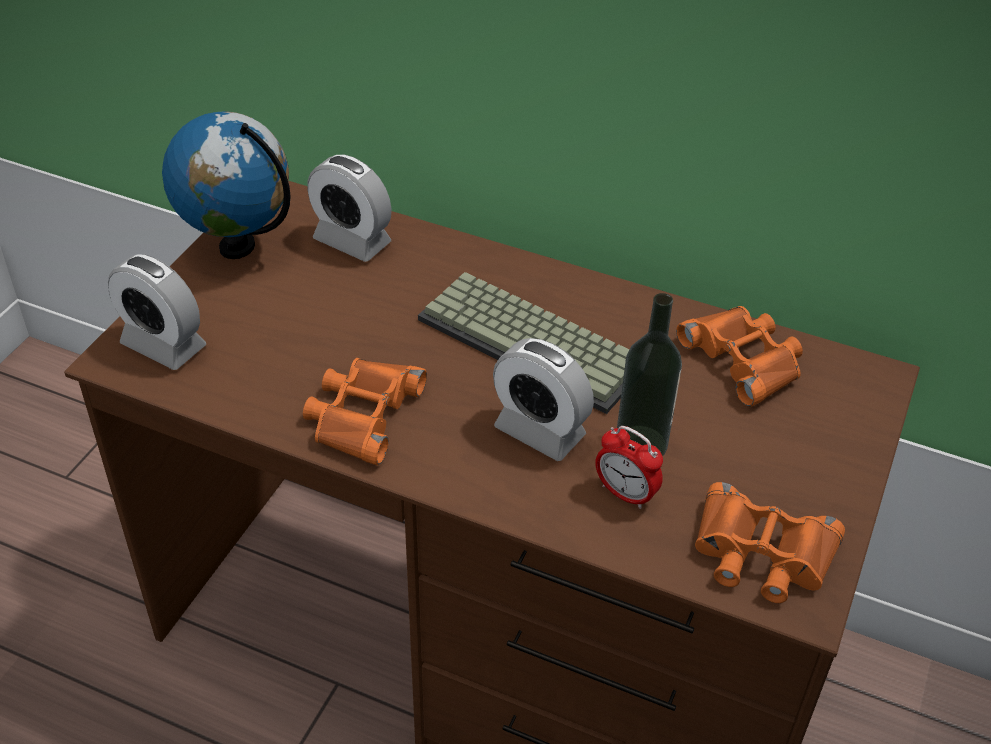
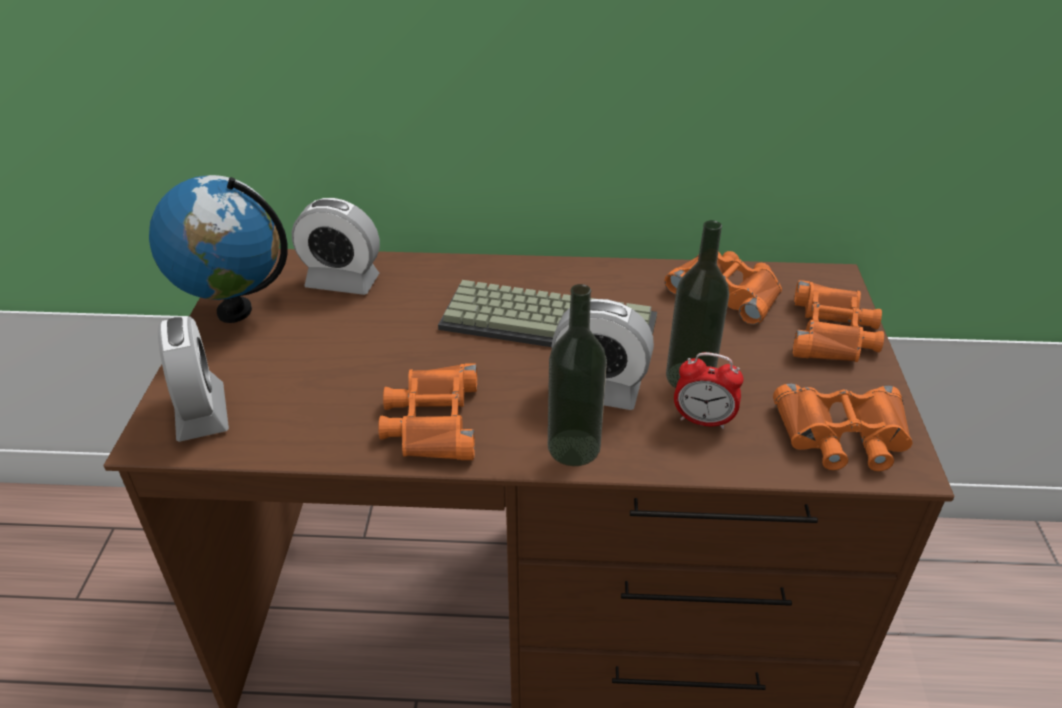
camera: 20 degrees left, 5 degrees down
(163, 345) = (201, 413): alarm clock -> alarm clock turned 120 degrees counterclockwise
(480, 482) = (574, 447): none -> bottle
(831, 440) = (833, 333): none -> orange binoculars

